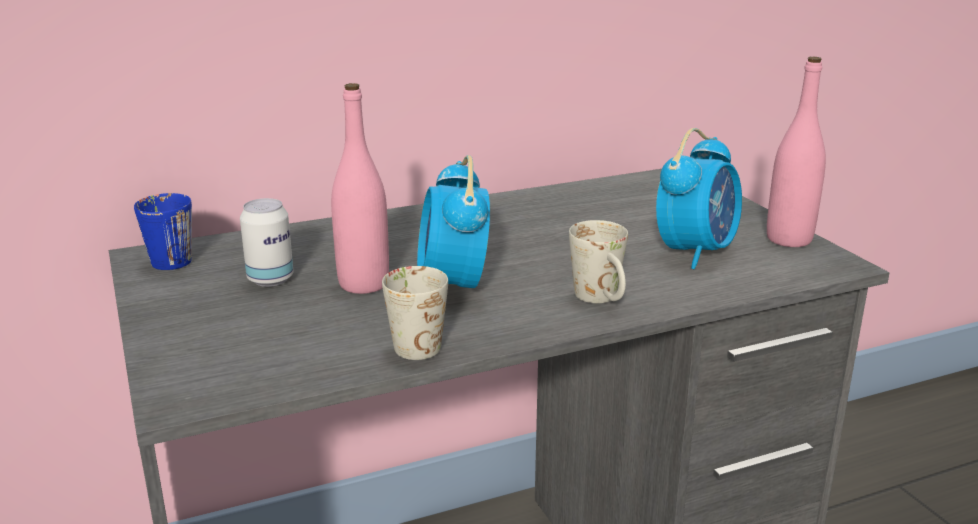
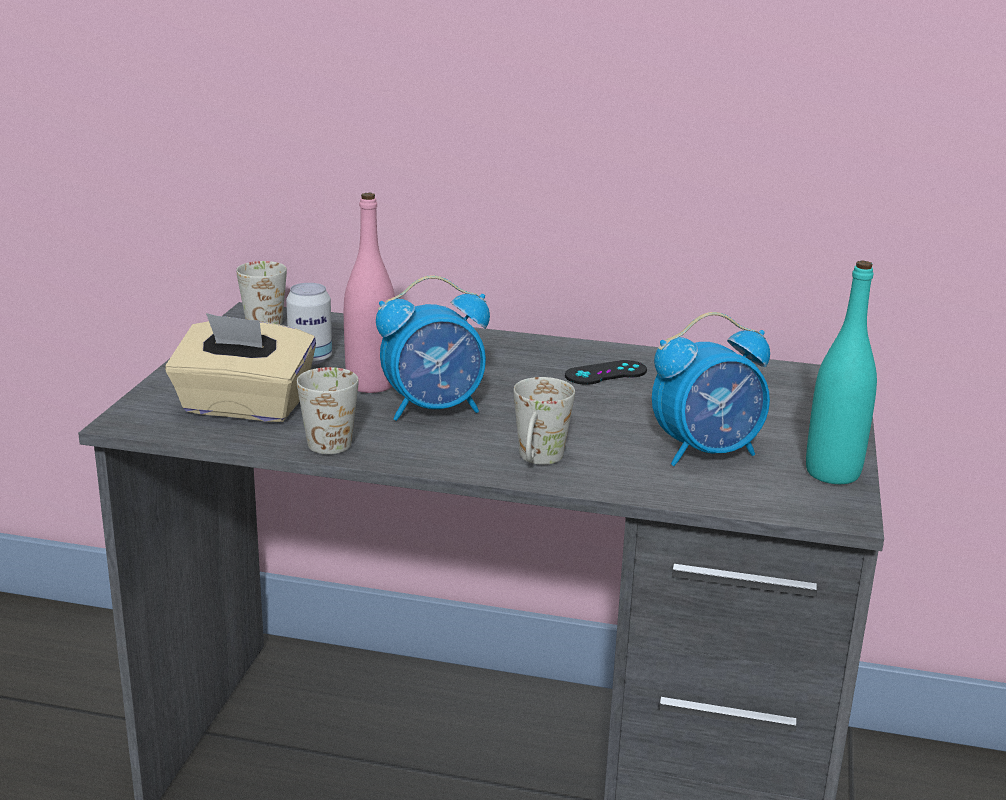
camera: 35 degrees right, 0 degrees up
(165, 258) = (264, 319): blue mug -> white mug
(279, 344) = (244, 407): none -> beige tissue box
(453, 287) = (434, 409): alarm clock -> alarm clock turned 135 degrees counterclockwise
(530, 217) = (606, 373): none -> black game controller
(789, 239) = (832, 473): pink bottle -> turquoise bottle

